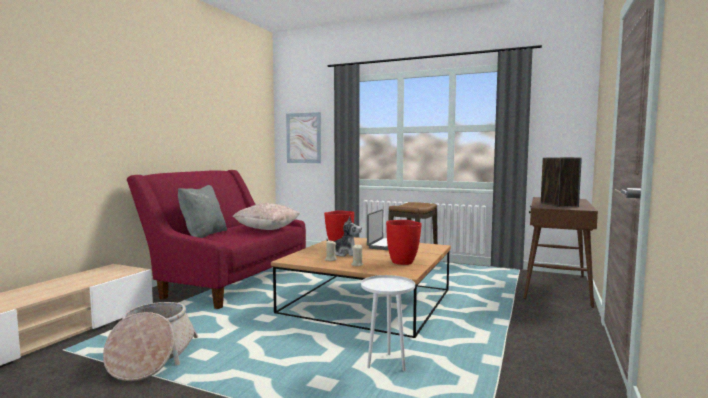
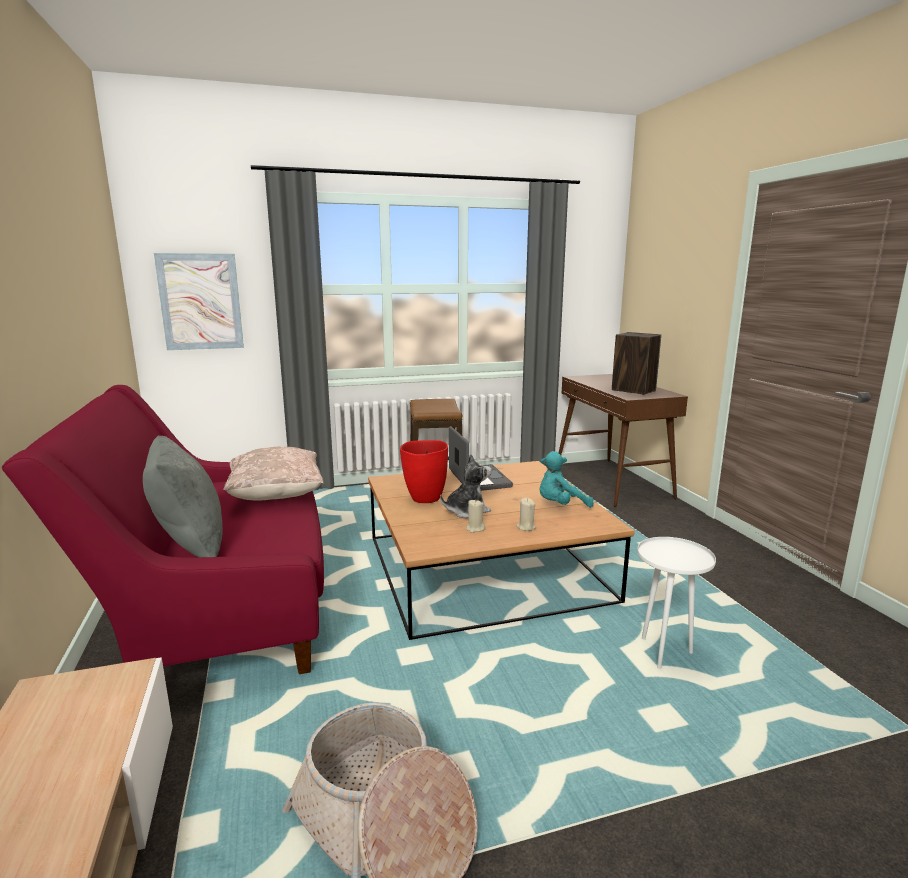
camera: 40 degrees left, 10 degrees up
(403, 262) = (560, 505): red vase -> turquoise plush toy

